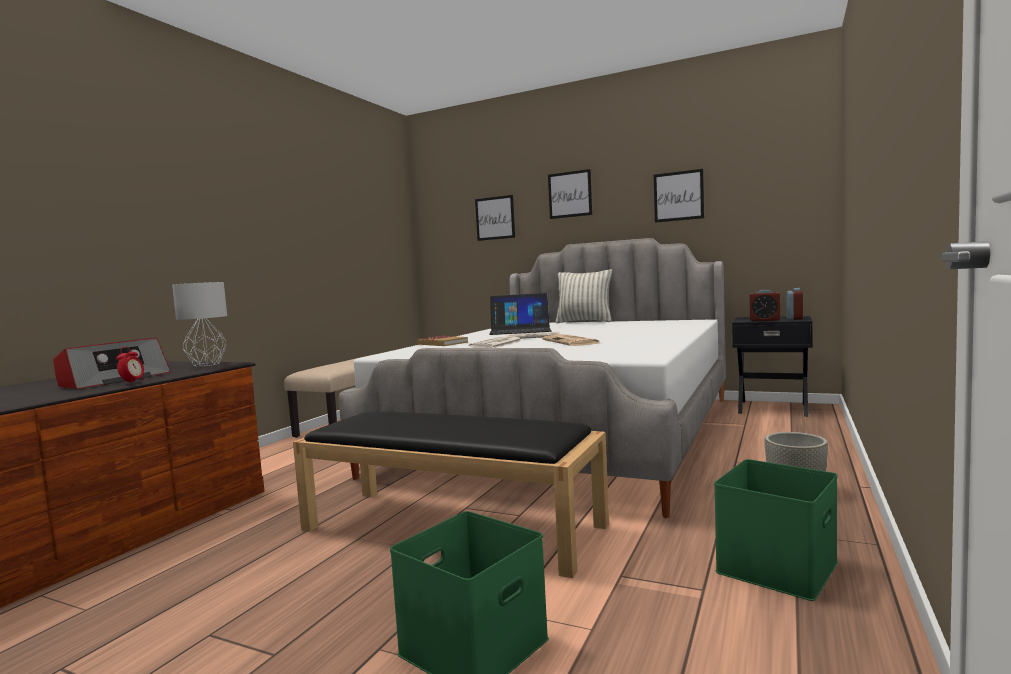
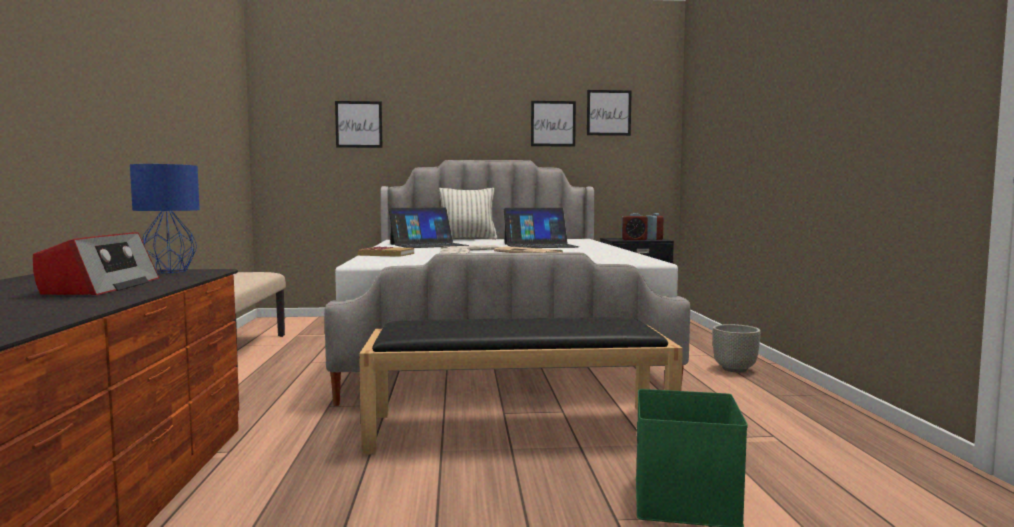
camera: 30 degrees left, 0 degrees up
(132, 382) = (154, 288): alarm clock -> none
(207, 364) = (170, 271): grey table lamp -> blue table lamp
(570, 194) = (446, 109): picture -> picture (608, 113)
(620, 331) = (540, 245): none -> laptop
(778, 568) = (796, 416): green storage box -> none

